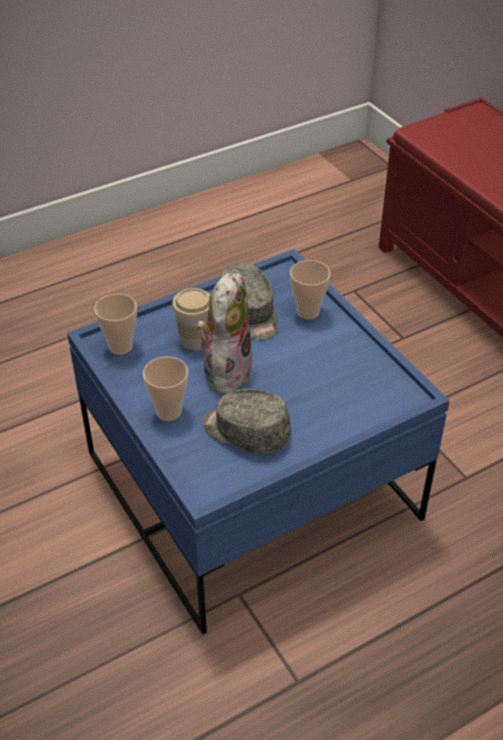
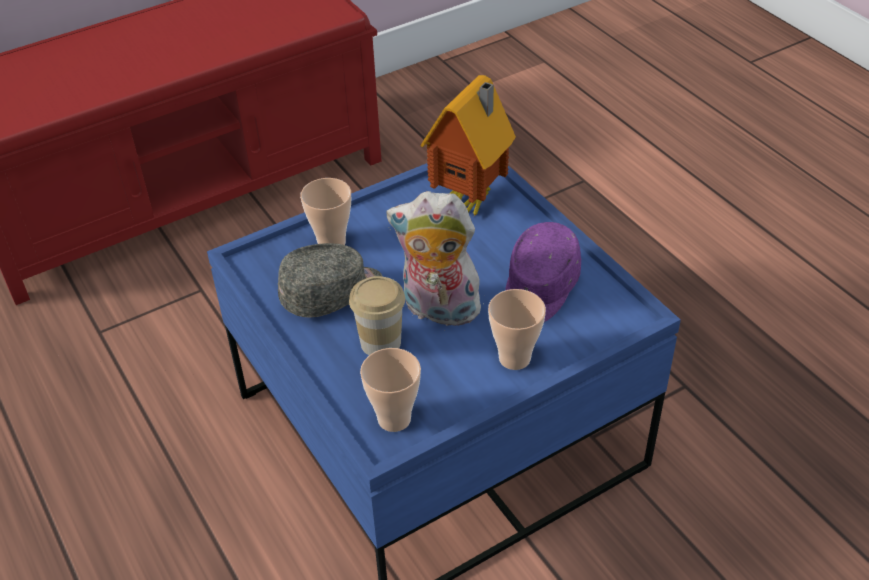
camera: 90 degrees left, 0 degrees up
(245, 432) = (539, 290): grey cap -> purple cap
(362, 394) = (471, 202): none -> toy house

